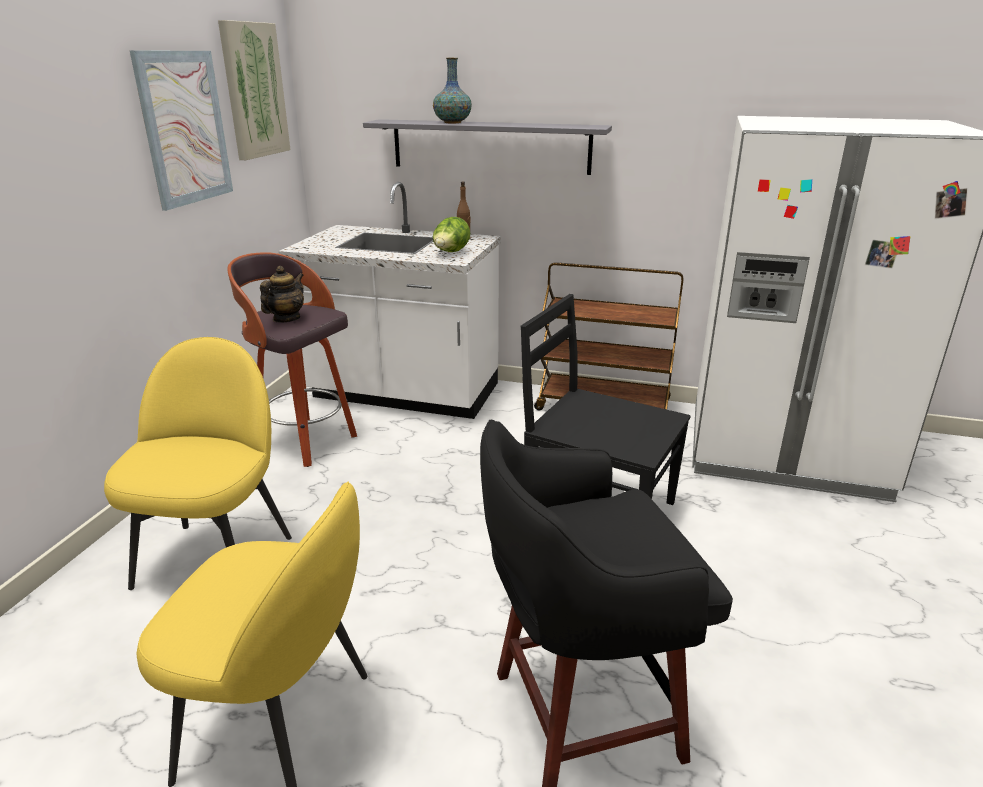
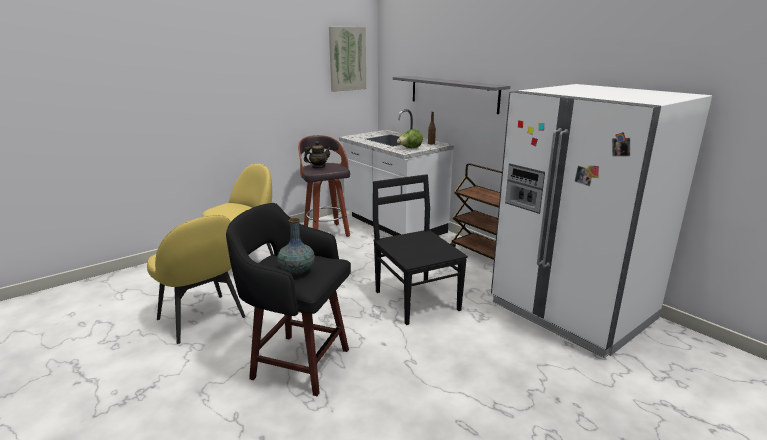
camera: 35 degrees right, 5 degrees down
(185, 128) = (299, 75): picture -> none
(452, 122) = (432, 79): vase -> vase (297, 271)

